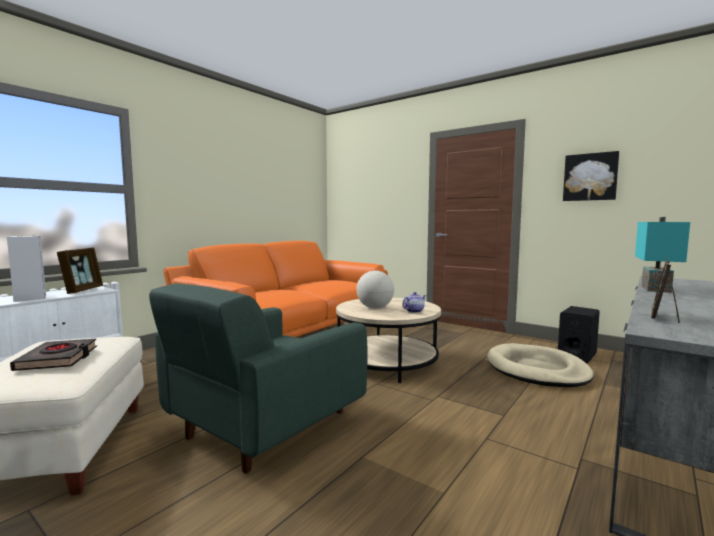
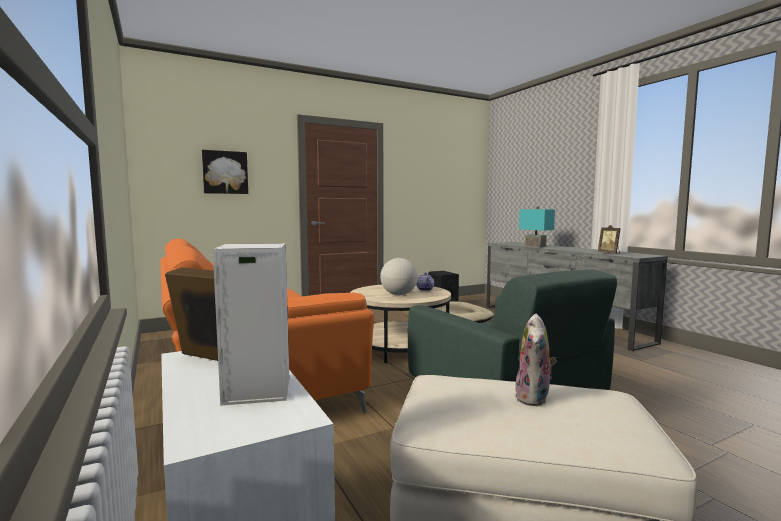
camera: 65 degrees left, 0 degrees up
(58, 359) = (534, 398): black book -> plush toy
(590, 177) = (425, 177): picture -> picture (225, 172)

